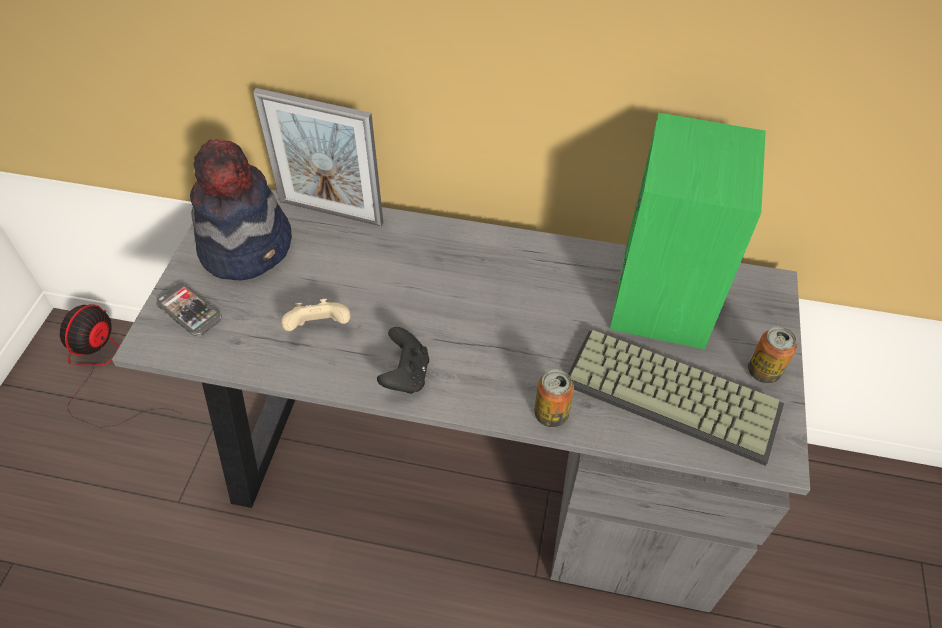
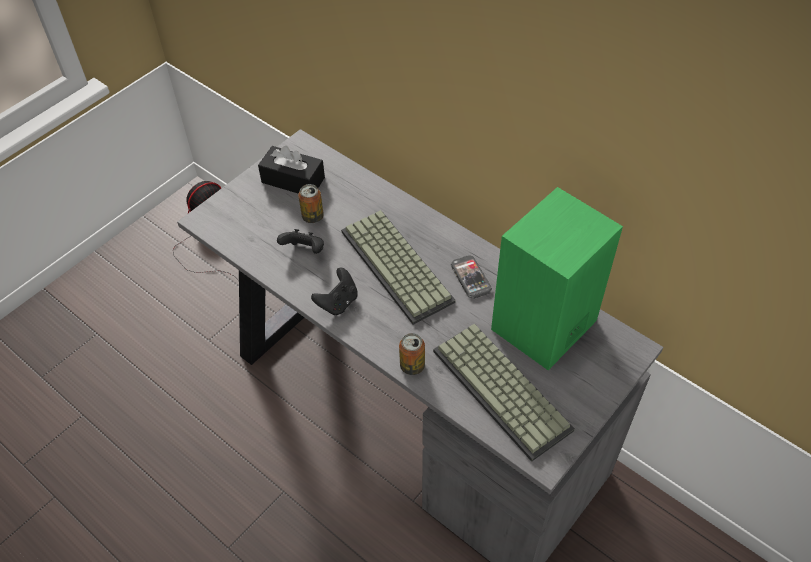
camera: 30 degrees right, 0 degrees up
(189, 311) = (235, 209): phone -> phone (470, 278)
(247, 246) = (293, 180): hat -> black tissue box
(319, 328) = (304, 251): beige game controller -> black game controller
(331, 212) = (358, 177): picture frame -> none
(452, 299) = (399, 266): none -> keyboard
(763, 371) = (579, 403): can -> can (312, 217)

